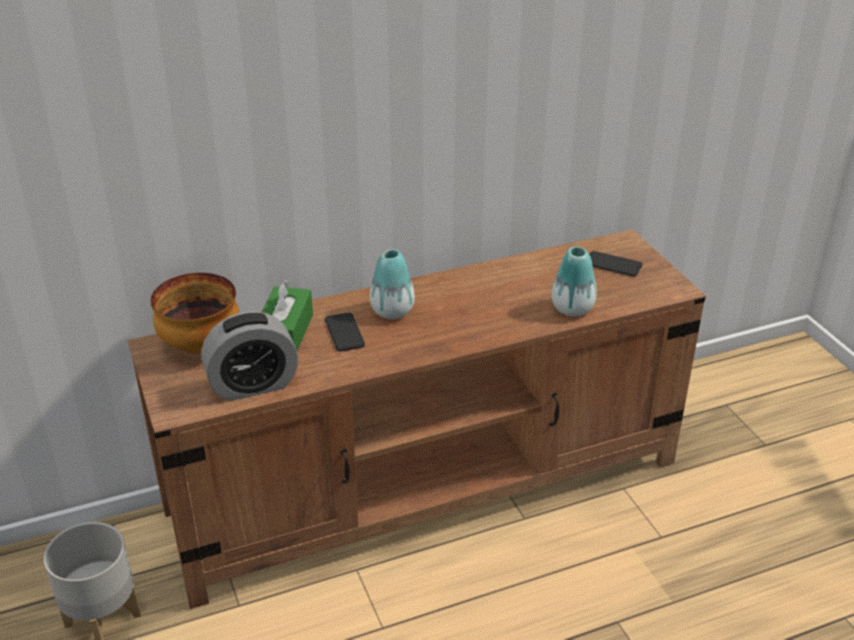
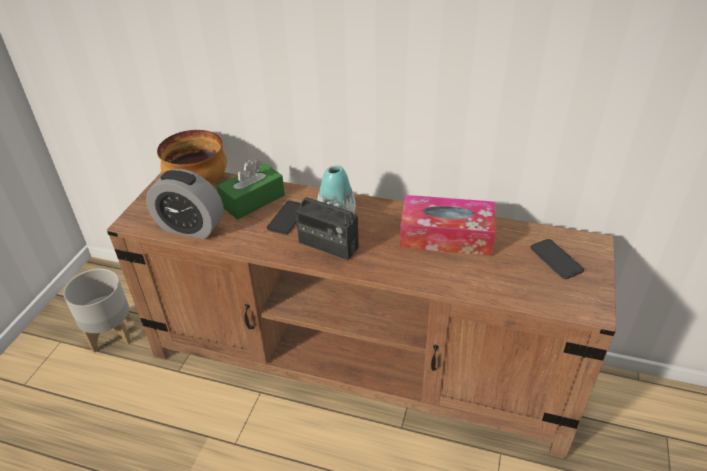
camera: 40 degrees right, 5 degrees up
(416, 337) = (328, 245): none -> radio
(509, 284) = (446, 236): none -> tissue box
(572, 309) = (473, 281): vase -> none

